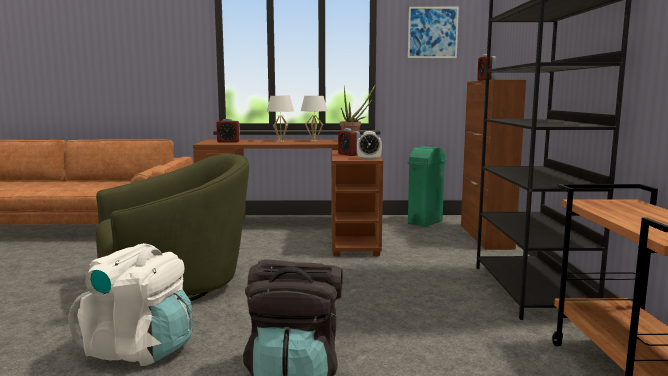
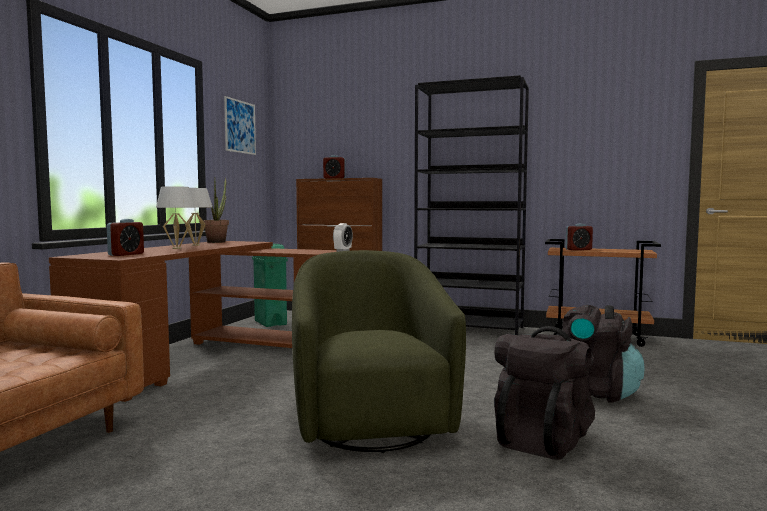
camera: 70 degrees left, 5 degrees down
(139, 350) = (542, 439): white backpack -> black backpack
(348, 154) = (298, 251): alarm clock -> alarm clock (578, 249)

